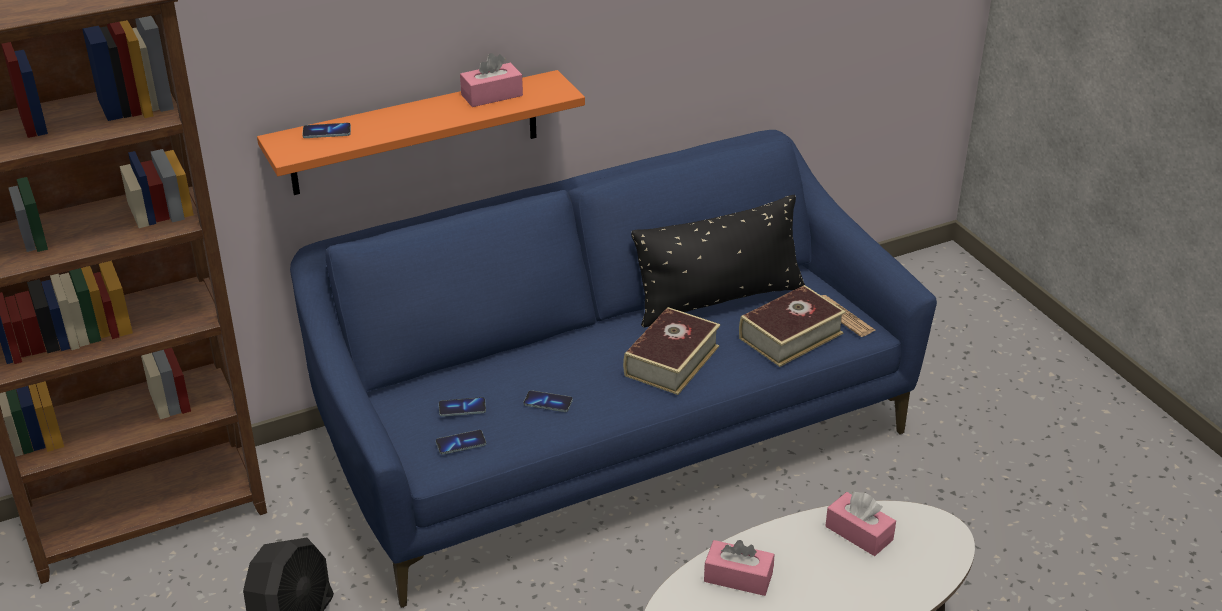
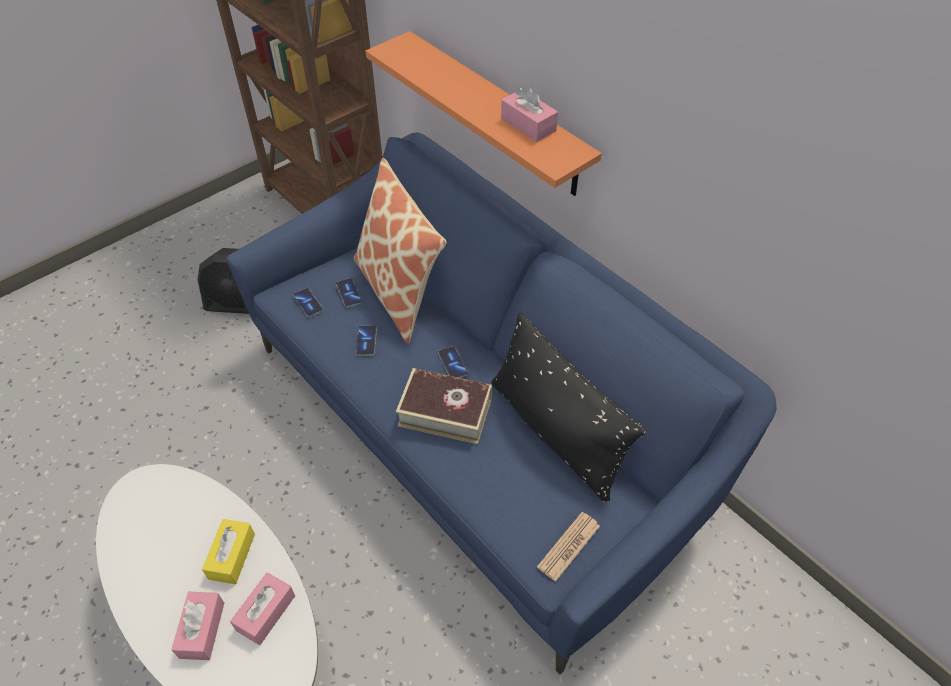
camera: 75 degrees right, 15 degrees up
(327, 132) = (426, 58): phone -> phone (452, 363)
(477, 371) = (400, 292): none -> pillow
(738, 577) = (202, 522): pink tissue box -> pink tissue box (202, 630)
(787, 555) = (232, 556): none -> yellow tissue box
(790, 335) = (514, 501): book -> none

